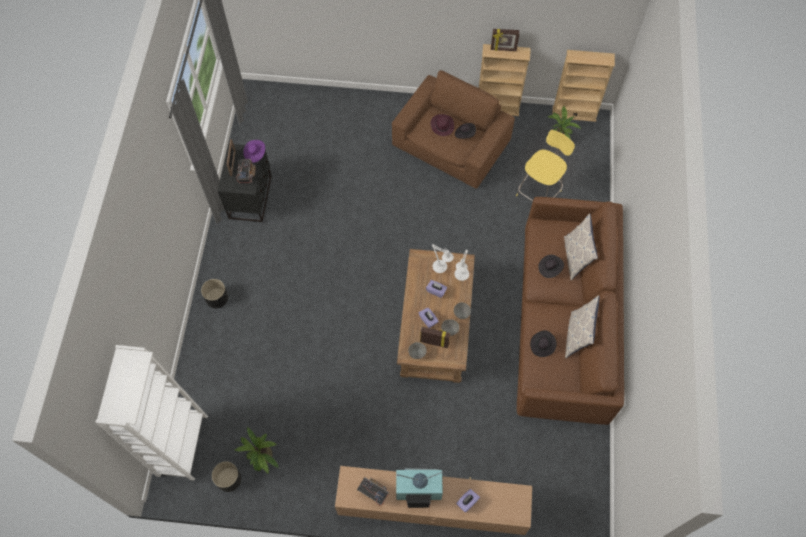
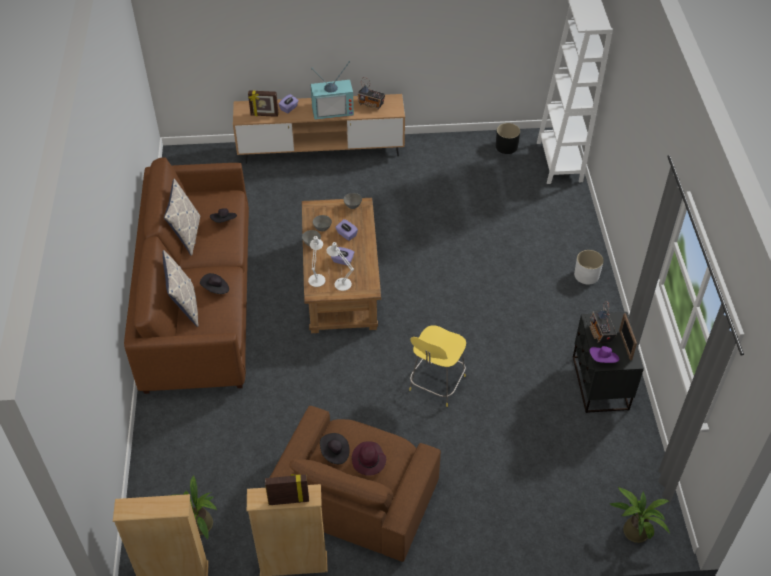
camera: 170 degrees right, 15 degrees down
(217, 298) = (586, 275): black planter -> white planter
(262, 458) = (482, 163): potted plant -> potted plant (634, 529)
(434, 342) = (337, 217): picture frame -> picture frame (264, 115)
(539, 192) = (226, 445): yellow stool -> yellow stool (436, 385)

